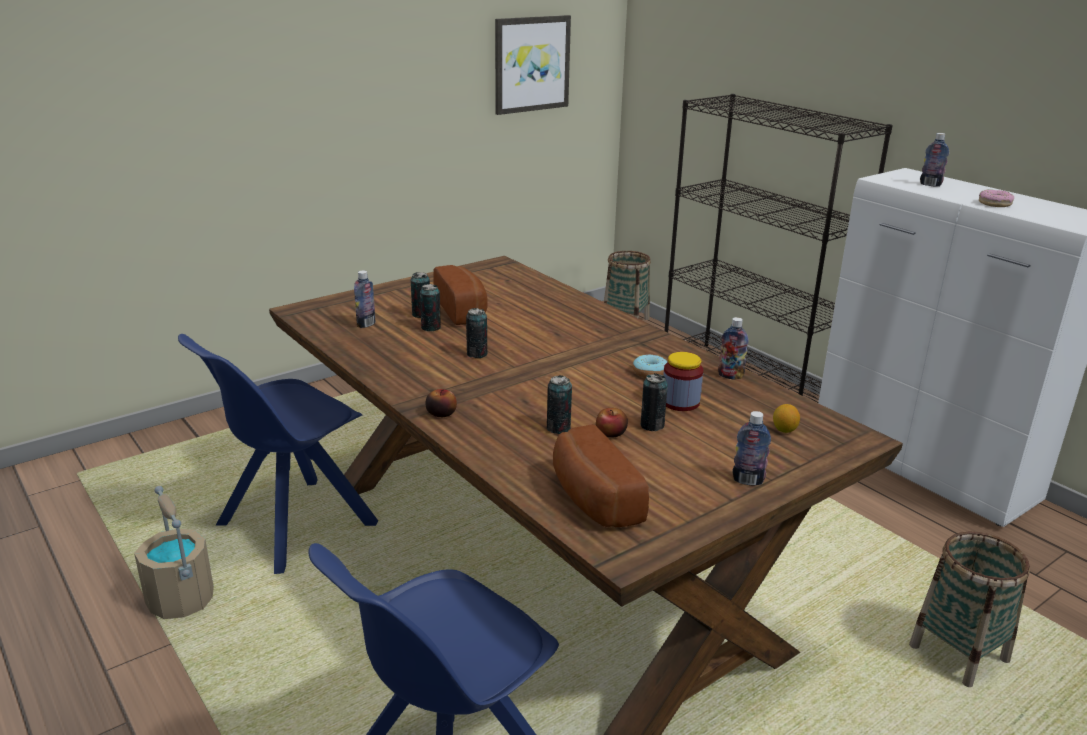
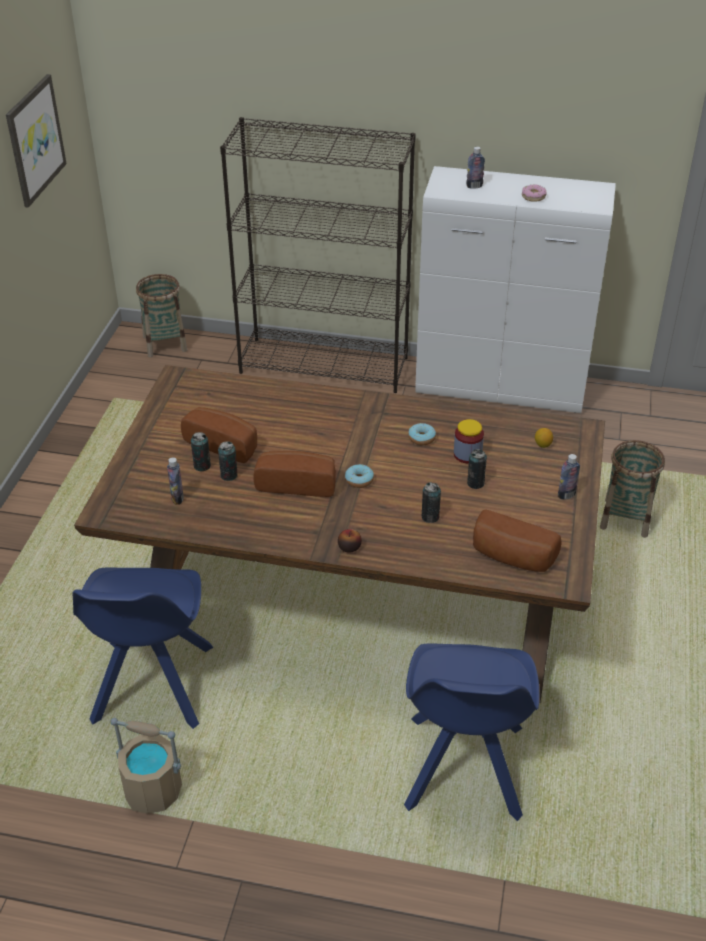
camera: 40 degrees left, 15 degrees up
(477, 354) = (297, 483): can -> bread
(535, 375) = (359, 480): none -> donut
(611, 433) = (462, 503): apple -> none
(730, 376) = (467, 414): bottle -> none

